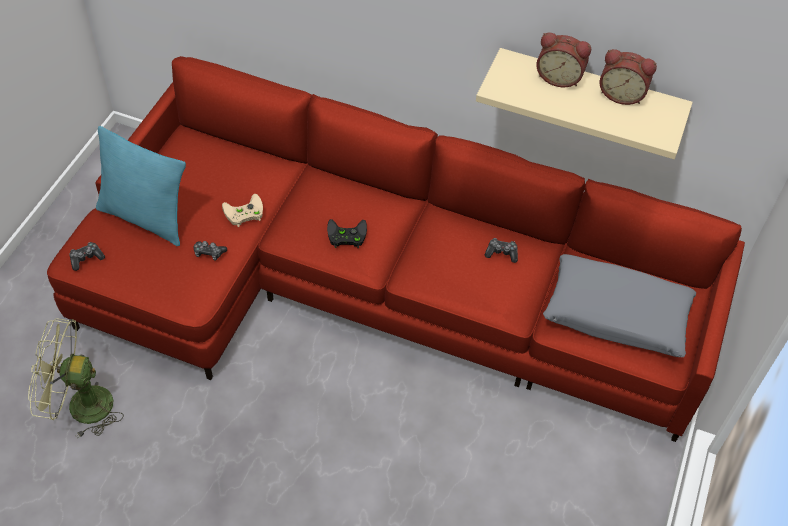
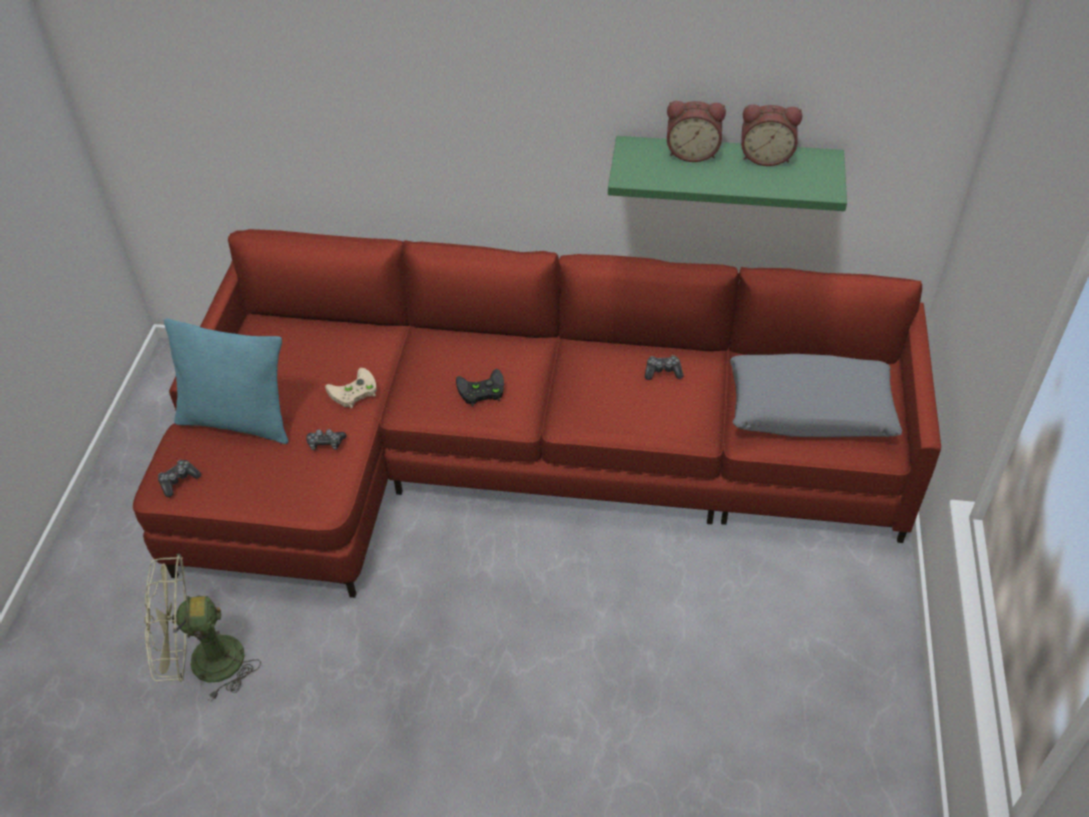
camera: 10 degrees left, 5 degrees down
(588, 96) = (725, 171): beige shelf -> green shelf

